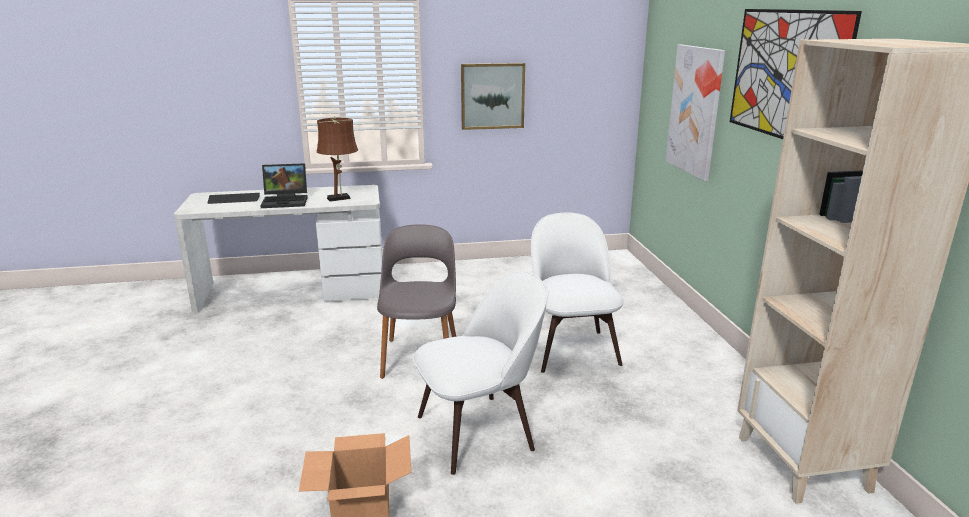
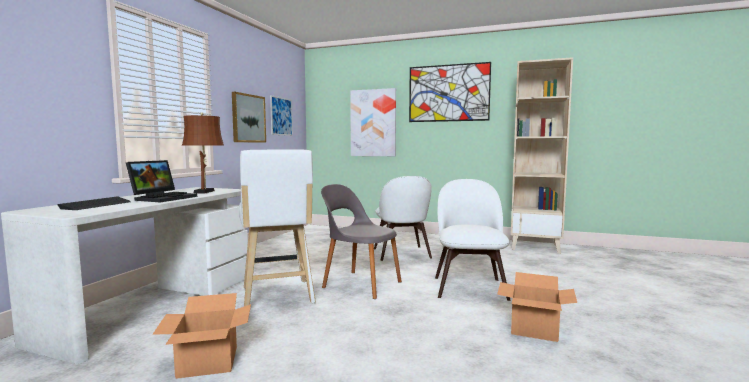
camera: 60 degrees left, 15 degrees down
(209, 351) = (209, 361): none -> cardboard box
(348, 328) = (278, 297): none -> white stool
(570, 86) = (281, 116): none -> picture
(571, 348) = (402, 254): white chair -> white chair turned 120 degrees counterclockwise

